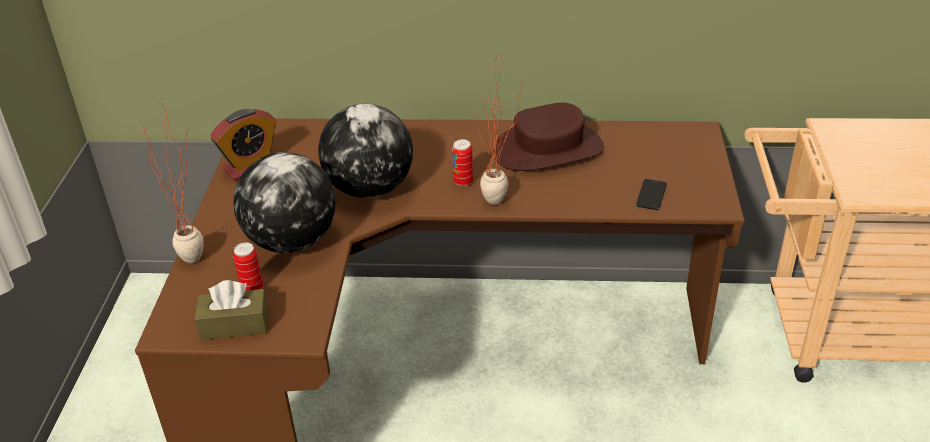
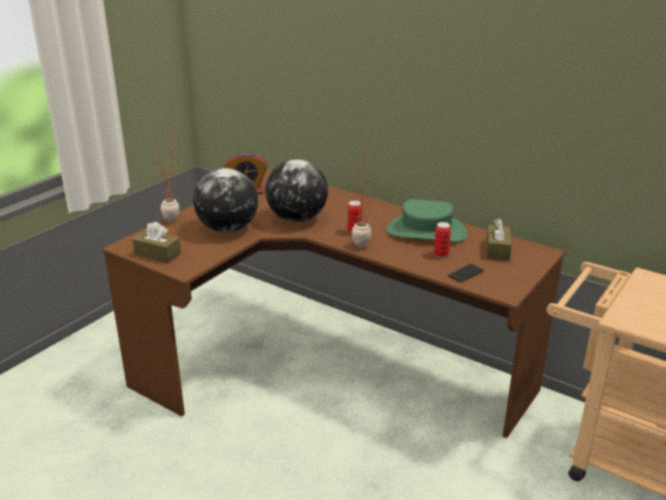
camera: 30 degrees right, 10 degrees down
(252, 288) = (184, 242): can -> can (441, 254)
(548, 150) = (426, 232): brown hat -> green hat
(651, 147) = (497, 250): none -> brown tissue box

